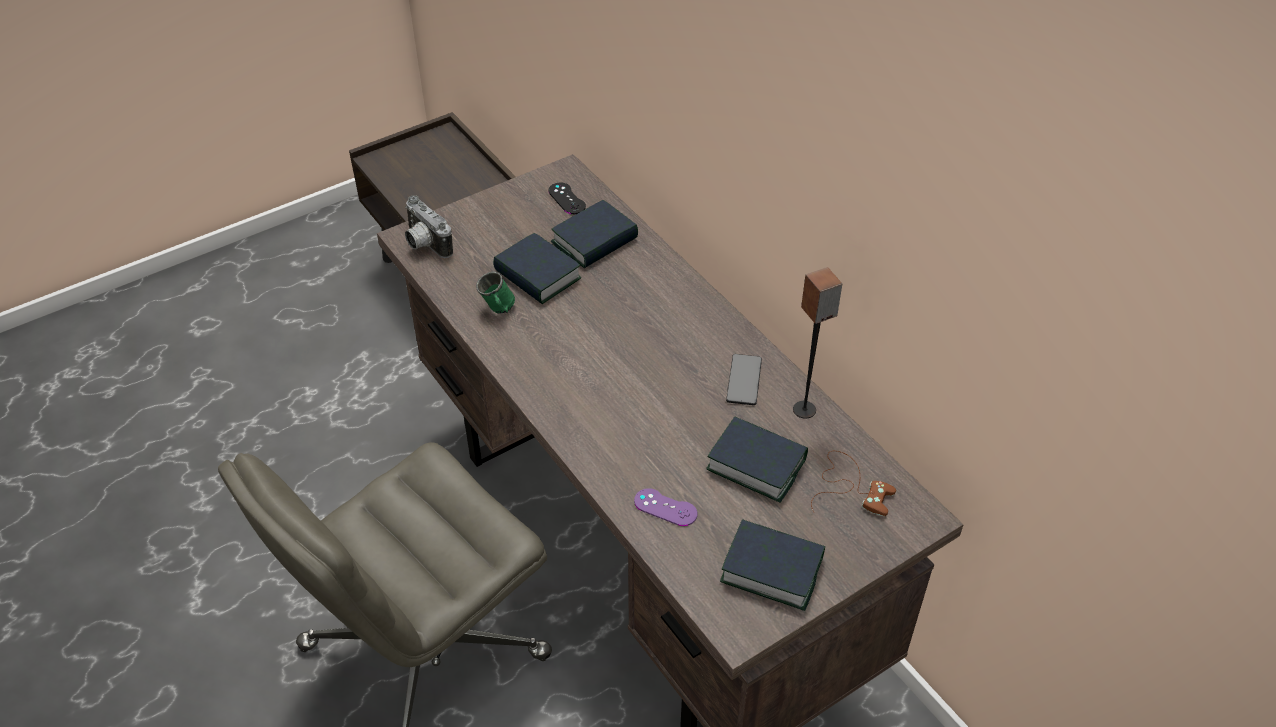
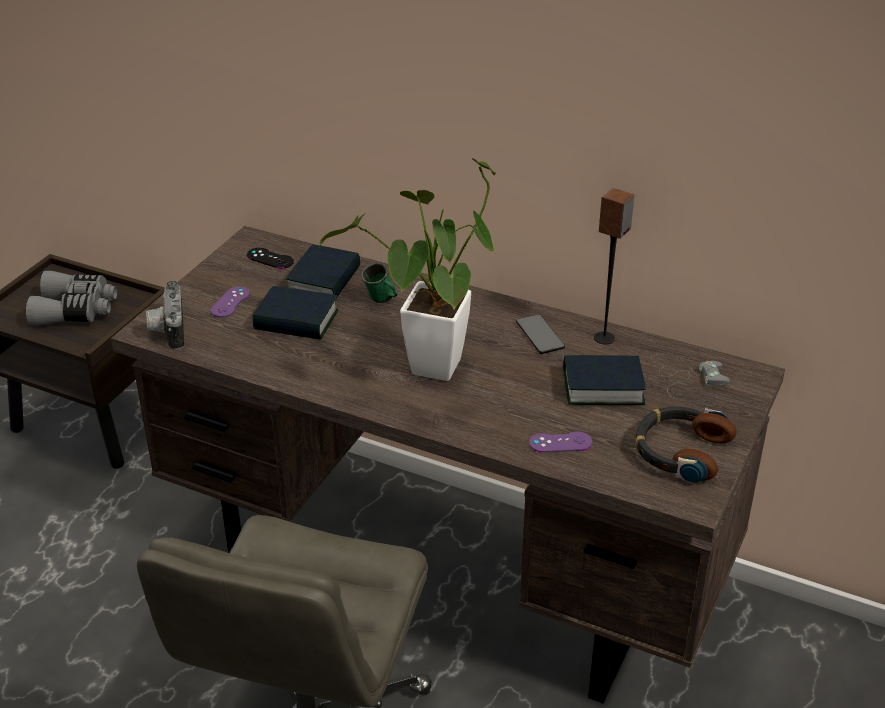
camera: 30 degrees left, 10 degrees down
(424, 244) = (167, 331): camera -> camera turned 60 degrees clockwise
(437, 177) = (76, 310): none -> grey binoculars
(497, 233) = (230, 302): none -> purple game controller
(498, 310) = (285, 357): green mug -> green mug (382, 301)
(608, 382) = (431, 374): none -> potted plant
(771, 569) = (680, 451): book -> headphones
(850, 486) = (685, 375): brown game controller -> grey game controller

